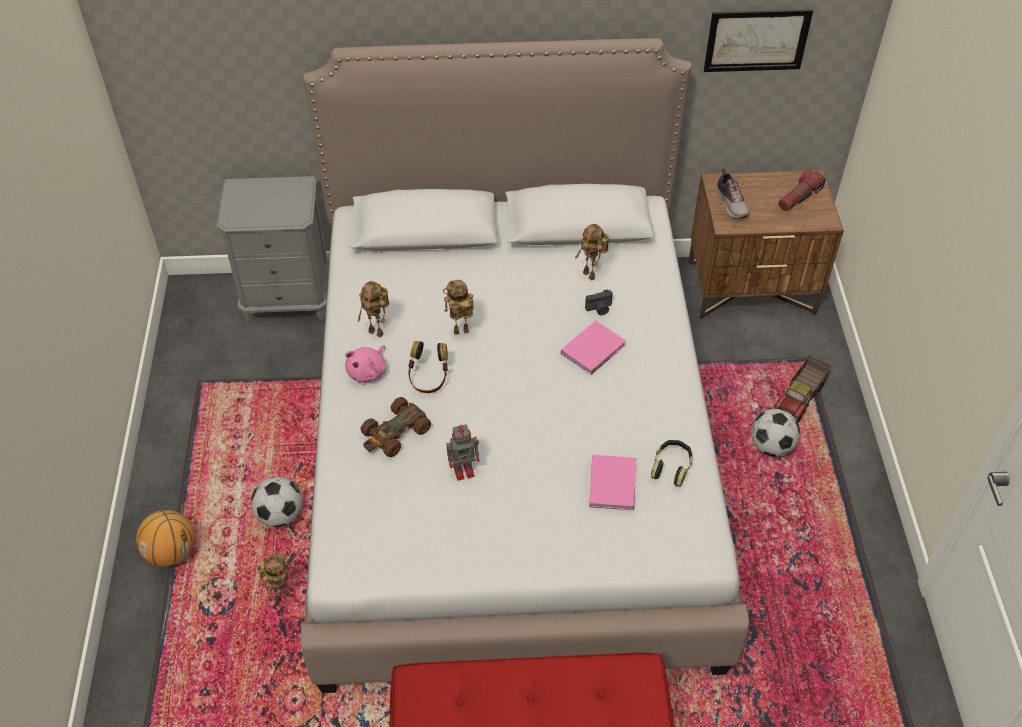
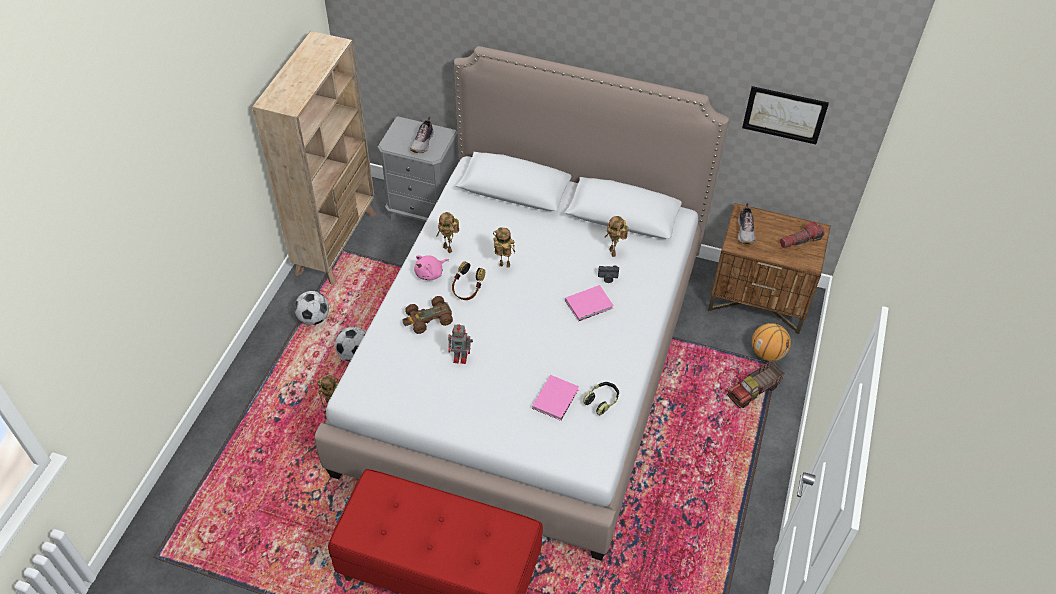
camera: 20 degrees right, 0 degrees up
(172, 552) = (277, 355): basketball -> basketball (767, 353)
(189, 374) = (337, 243): none -> beige bookcase
(277, 204) = (423, 142): none -> shoe
(771, 446) = (715, 418): football -> football (314, 318)

